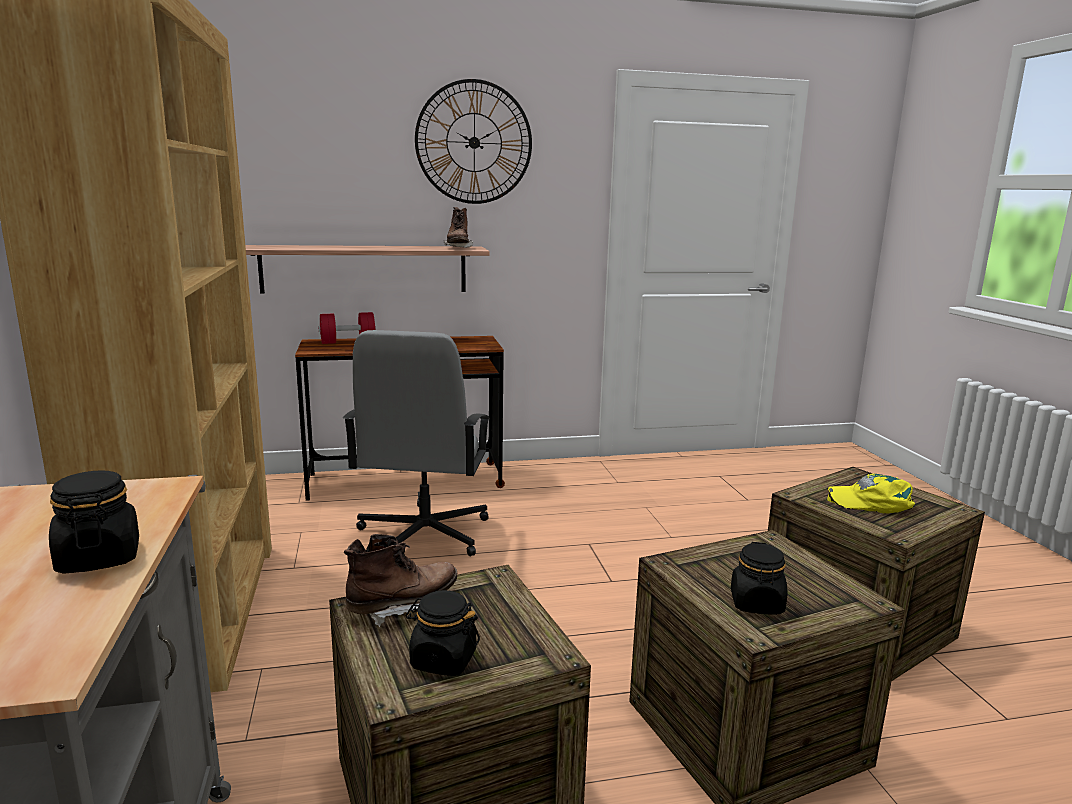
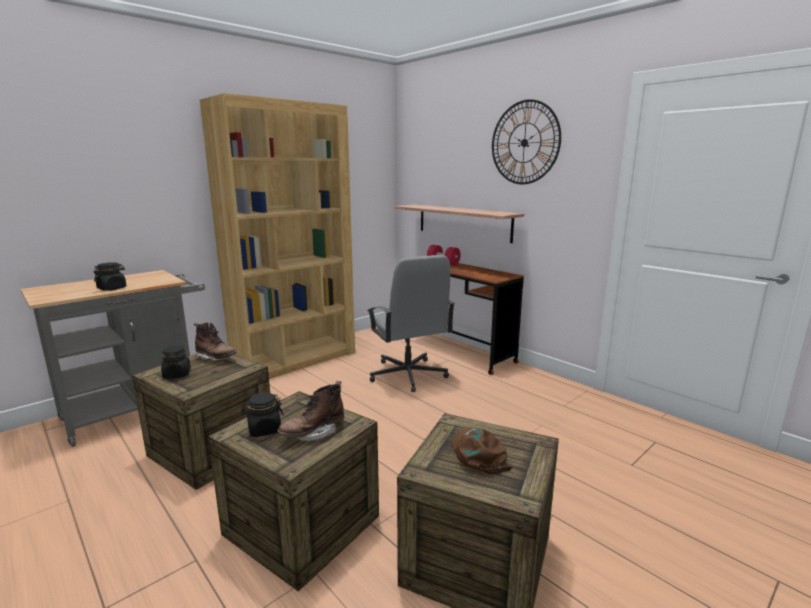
camera: 60 degrees right, 0 degrees up
(423, 534) = (408, 375): grey office chair -> grey office chair turned 90 degrees counterclockwise
(458, 248) = (497, 213): brown boot -> brown boot (313, 433)
(871, 502) = (478, 453): yellow cap -> brown cap

